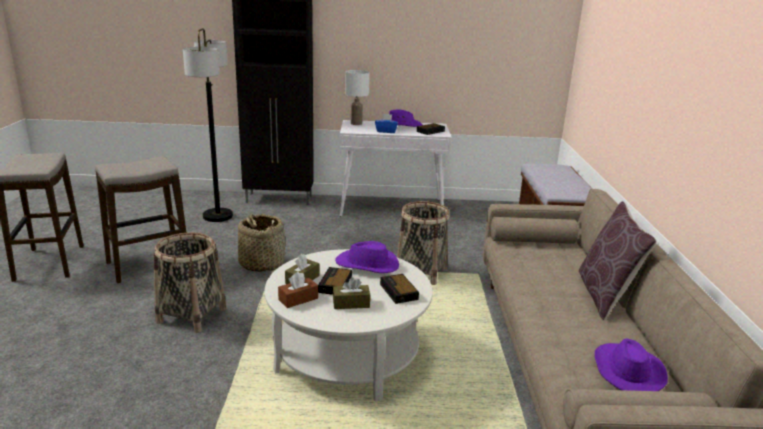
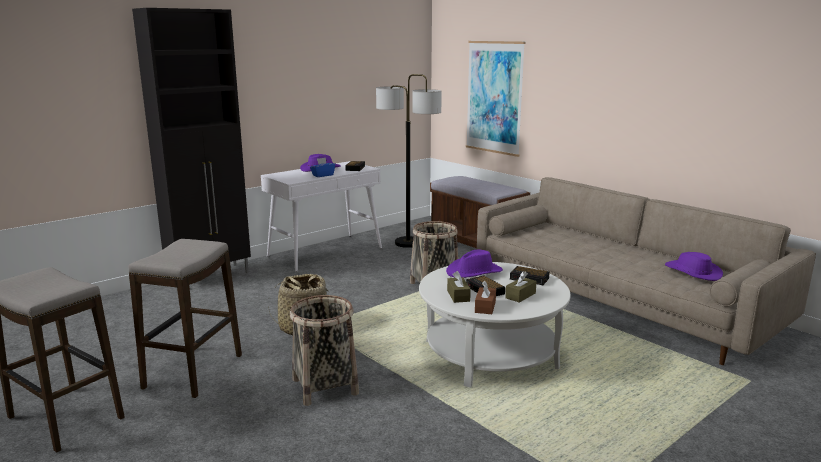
camera: 40 degrees left, 5 degrees down
(218, 216) = (176, 309): floor lamp -> floor lamp (408, 243)
(356, 123) = (281, 175): white table lamp -> none
(605, 295) = (612, 243): brown pillow -> none
(606, 79) = (494, 97): none -> picture

